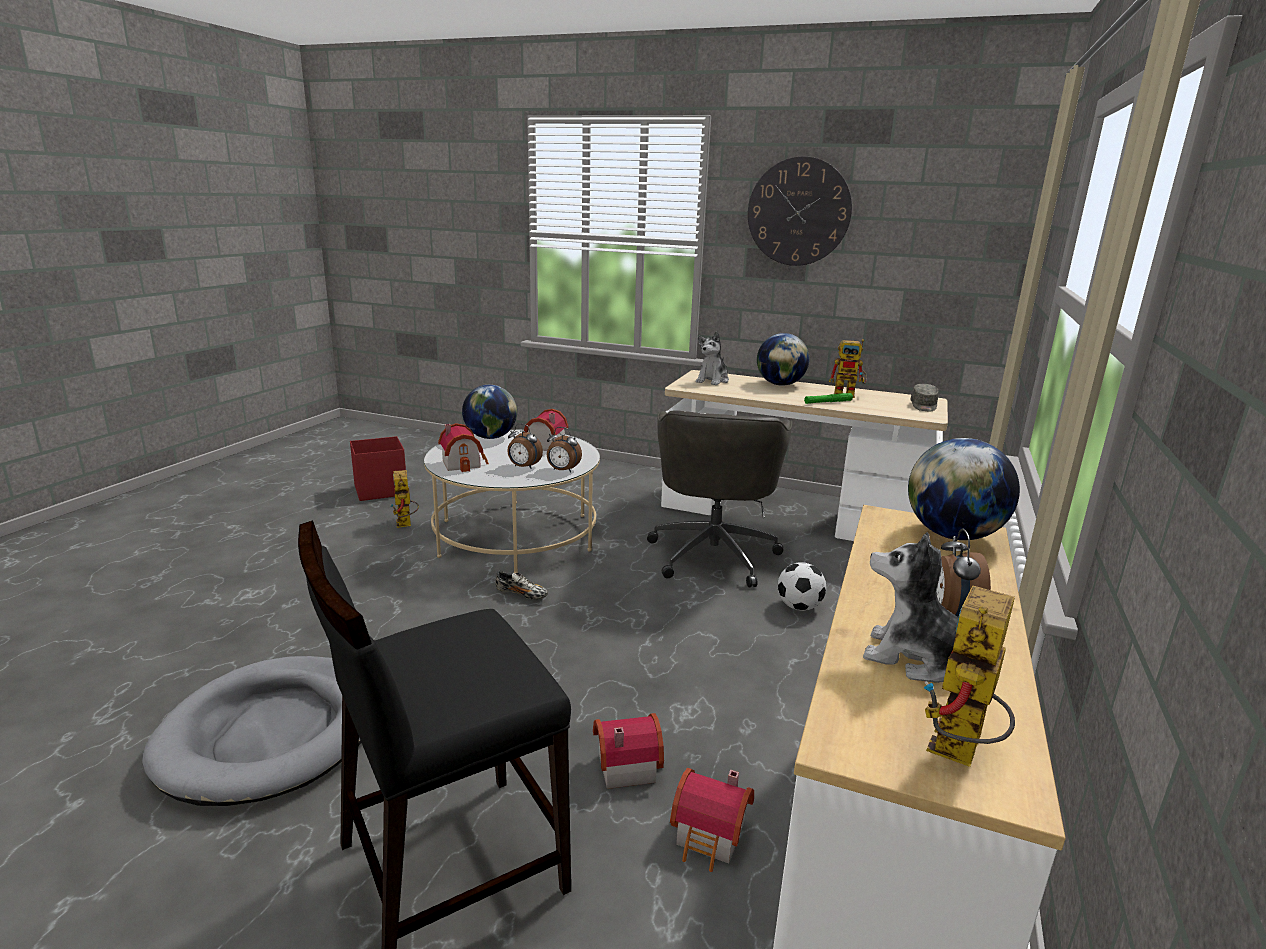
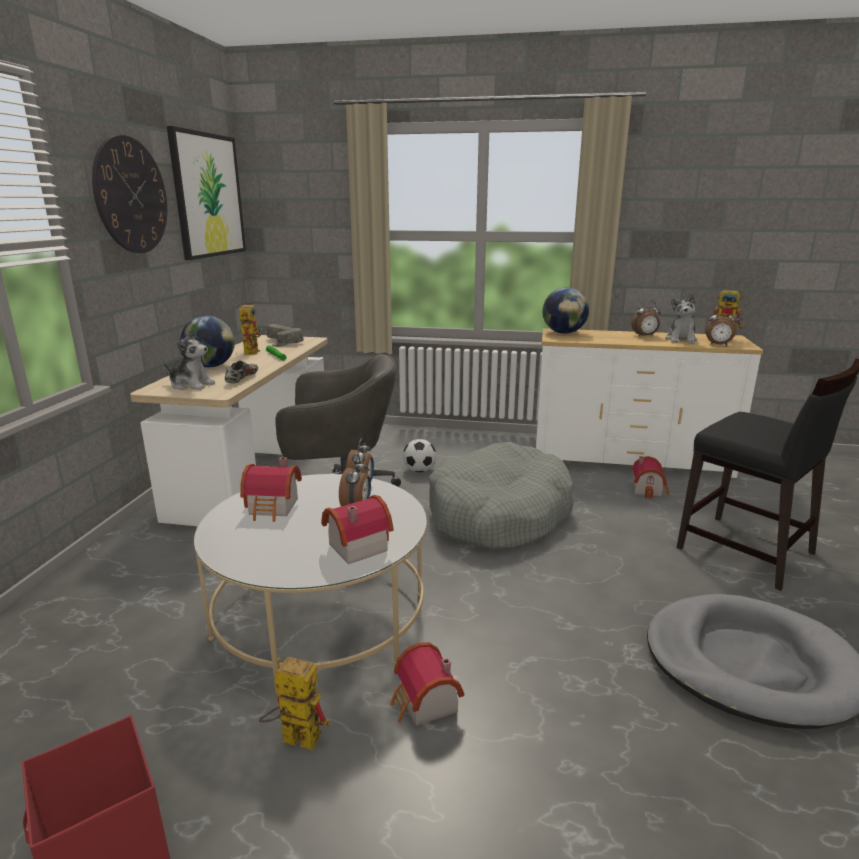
camera: 100 degrees left, 0 degrees up
(406, 525) = (293, 739): toy robot -> toy robot turned 135 degrees counterclockwise
(490, 437) = (236, 549): globe -> none
(521, 595) = (458, 584): shoe -> shoe (242, 379)
(624, 765) = (625, 513): toy house -> toy house (425, 704)
(656, 644) = (499, 514): none -> grey dog bed
(854, 697) = (718, 345): none -> alarm clock
(892, 407) = (287, 344): none -> grey cap
(948, 217) = (208, 195): none -> picture

